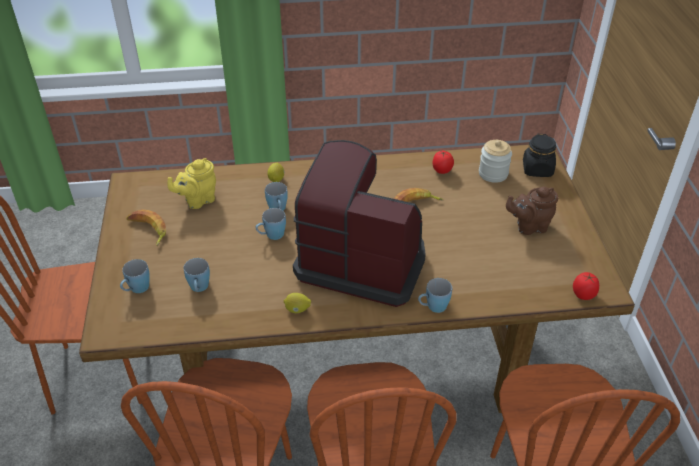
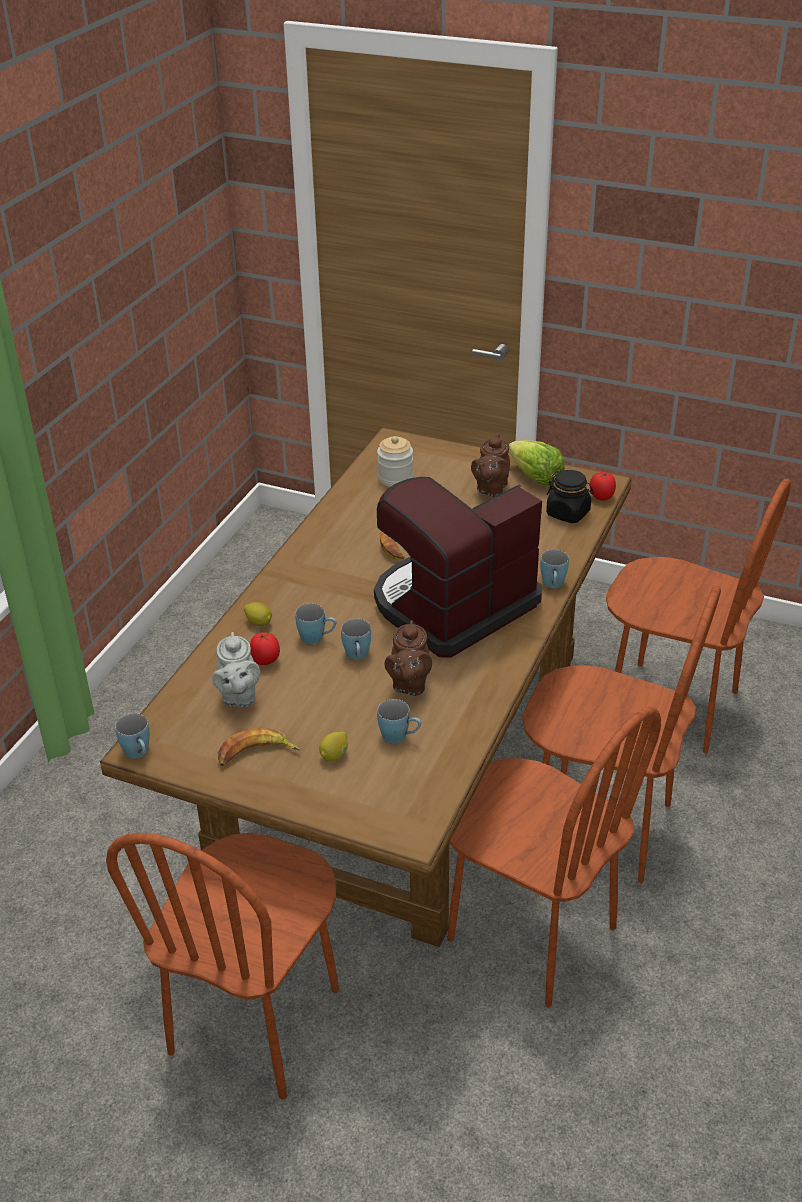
camera: 60 degrees left, 5 degrees down
(136, 289) = (360, 789): blue mug -> blue mug (139, 753)
(197, 200) = (238, 696): yellow teapot -> grey teapot
(257, 272) = (409, 684): none -> brown teapot
(297, 310) = (490, 673): lemon -> lemon (334, 755)
(441, 171) = (360, 506): tomato -> tomato (265, 661)
(537, 169) = (414, 451): black jar -> black jar (568, 513)
(570, 245) = (535, 478): none -> lettuce

